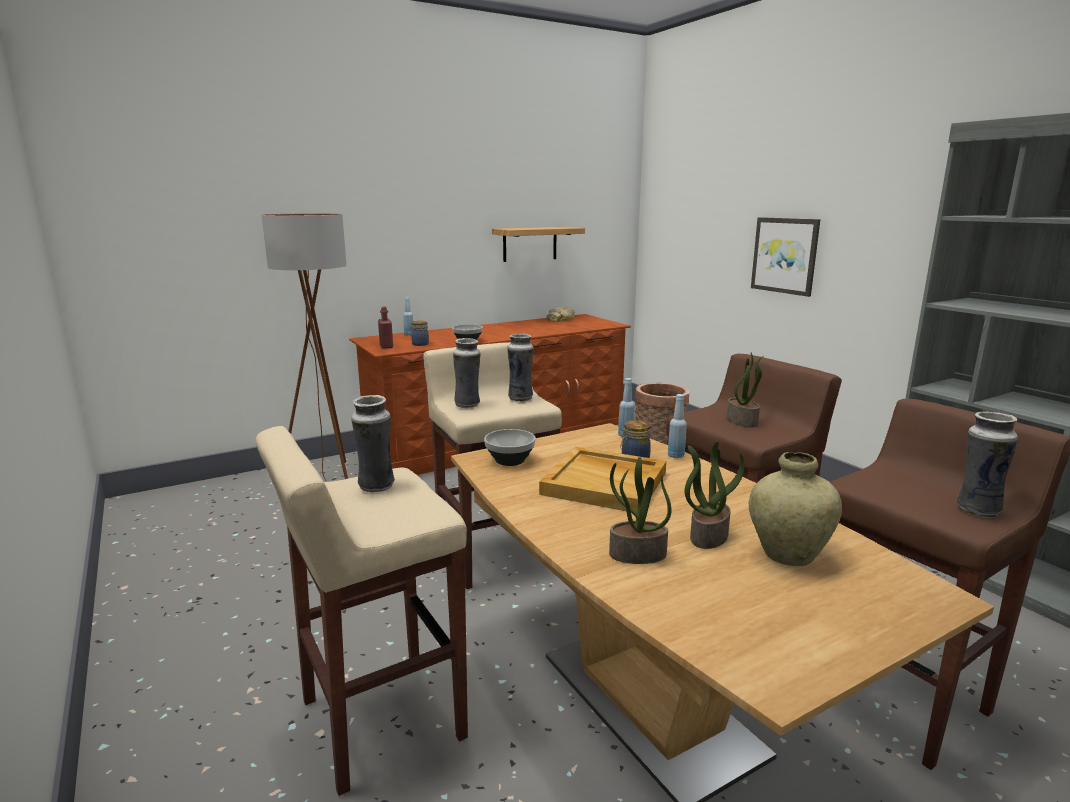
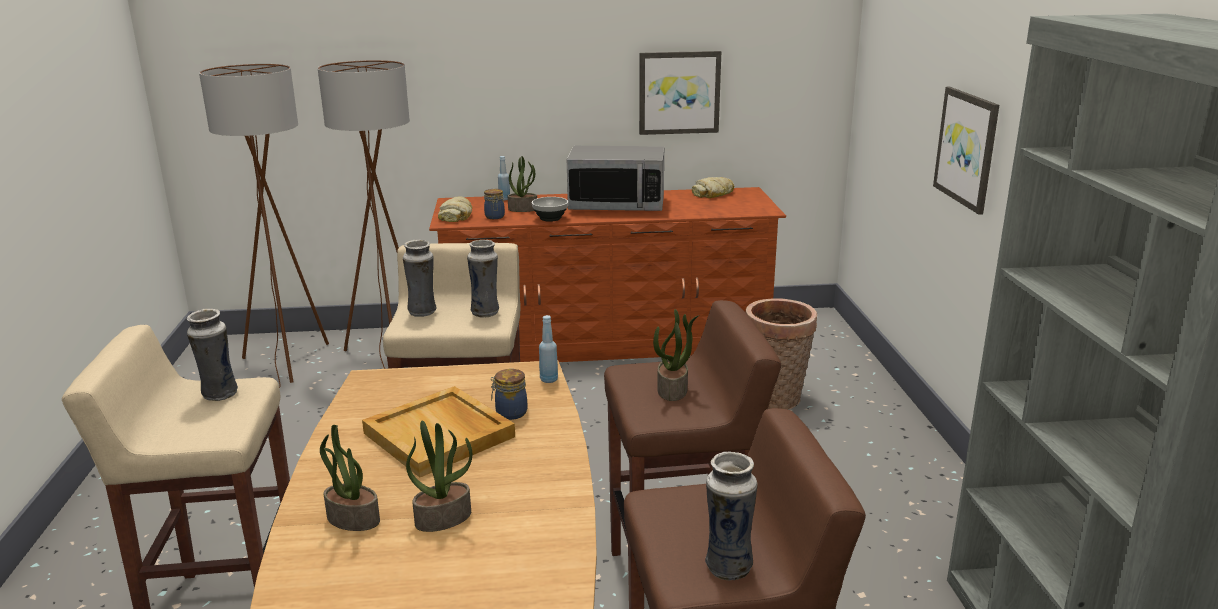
camera: 25 degrees right, 5 degrees up
(234, 503) = (289, 364): none -> brown floor lamp
(386, 346) = (456, 215): red bottle -> bread
(435, 338) = (523, 209): none -> potted plant
(504, 330) = (617, 205): none -> microwave
(509, 460) = (391, 388): bowl -> none
(530, 244) = (679, 92): shelf -> picture
(675, 455) = (559, 417): blue bottle -> none
(788, 555) = (483, 559): beige vase -> none

